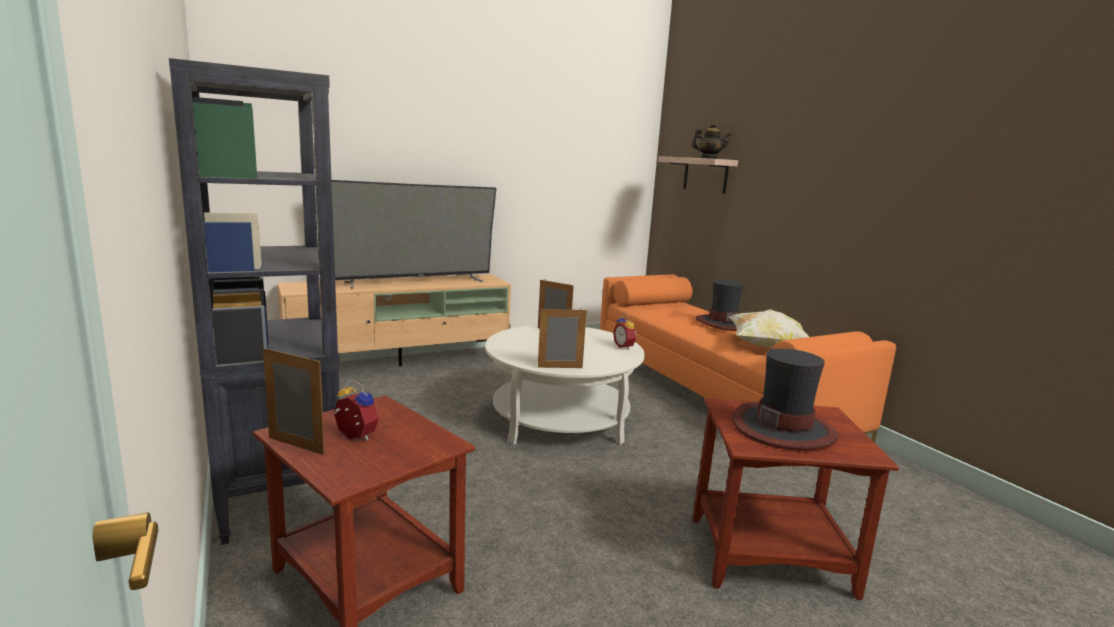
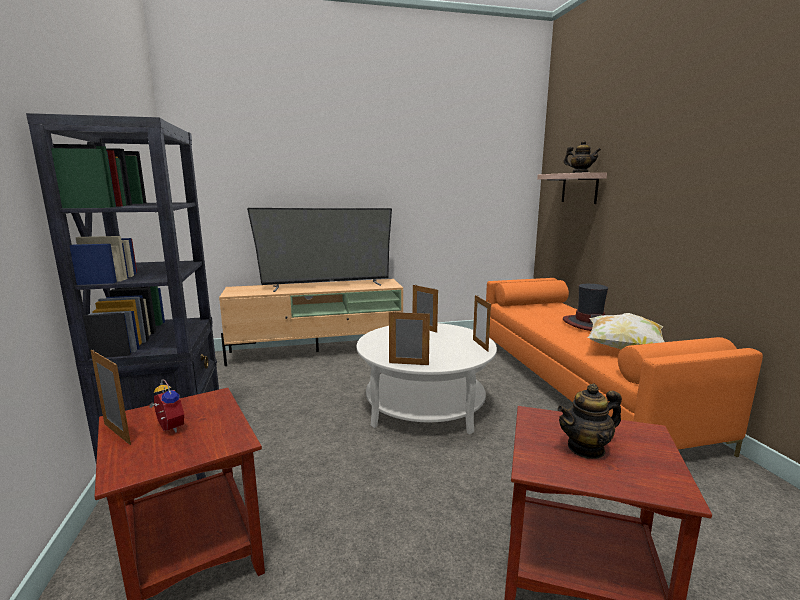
camera: 15 degrees right, 0 degrees up
(625, 347) = (480, 345): alarm clock -> picture frame
(783, 428) = (586, 448): hat -> teapot

